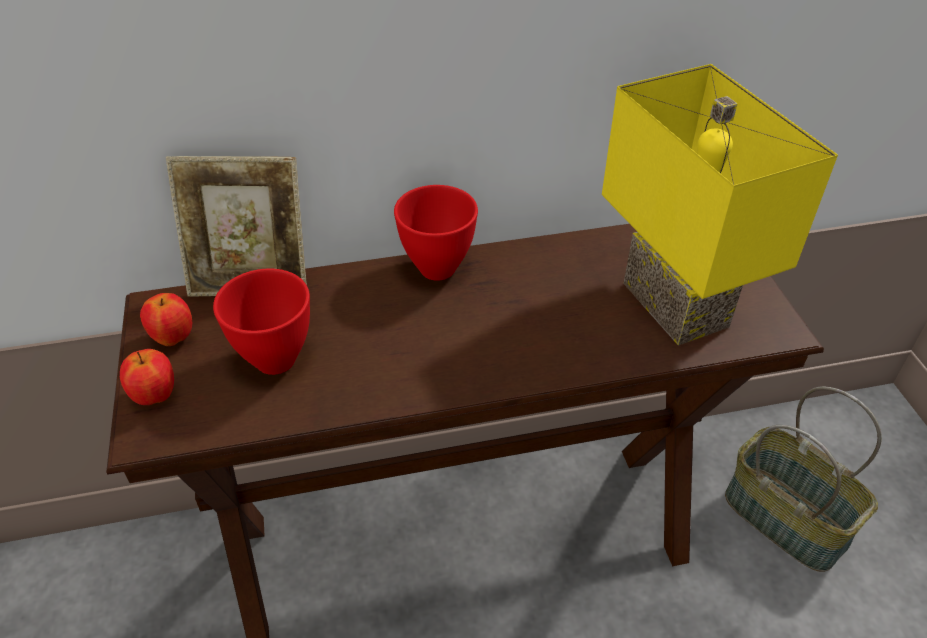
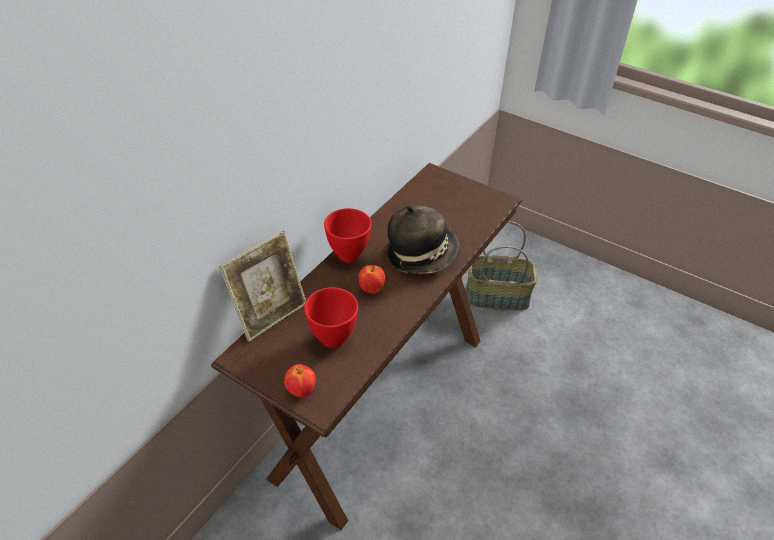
camera: 45 degrees left, 0 degrees up
(173, 338) = (271, 363): apple -> apple (371, 289)
(537, 330) = (422, 255): none -> hat
(680, 304) = (459, 211): yellow table lamp -> none

